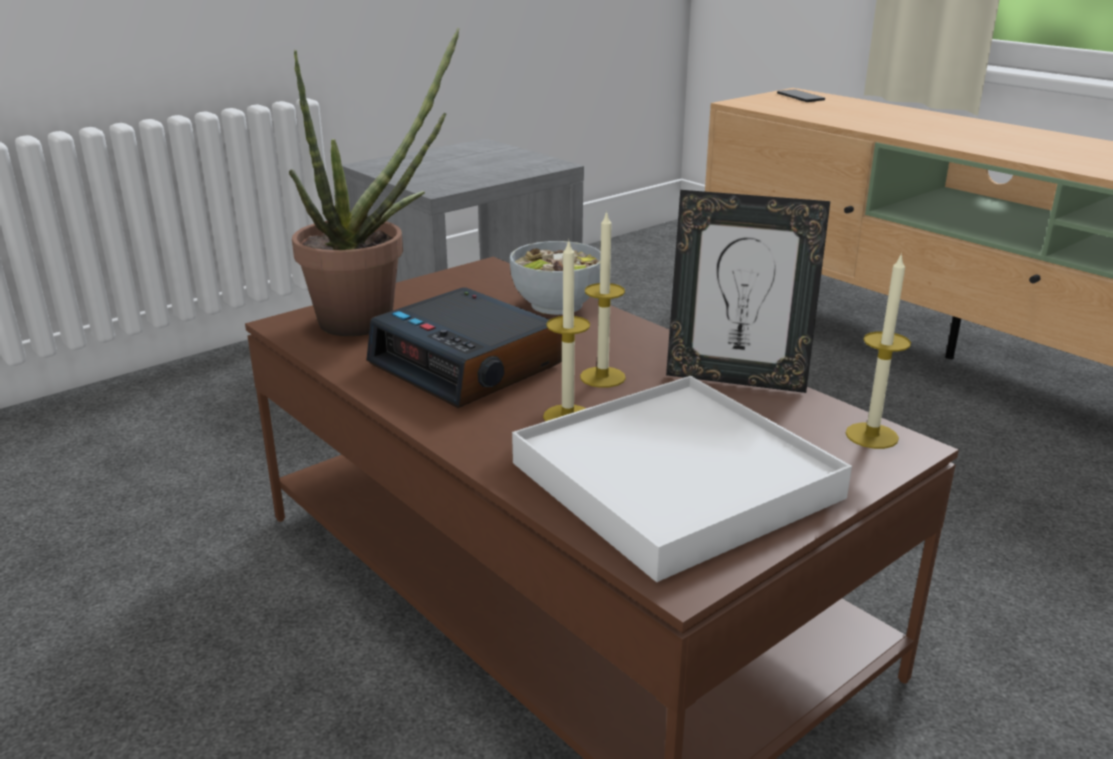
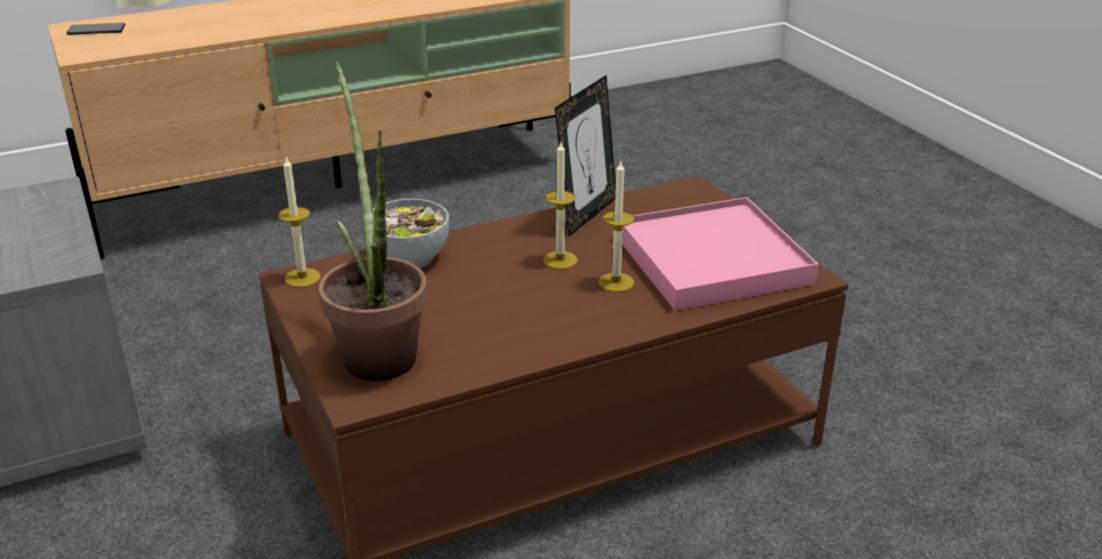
camera: 75 degrees left, 5 degrees up
(468, 364) = (509, 311): alarm clock -> none
(674, 480) = (711, 260): white tray -> pink tray
(871, 436) = (678, 192): candle -> candle (302, 278)

